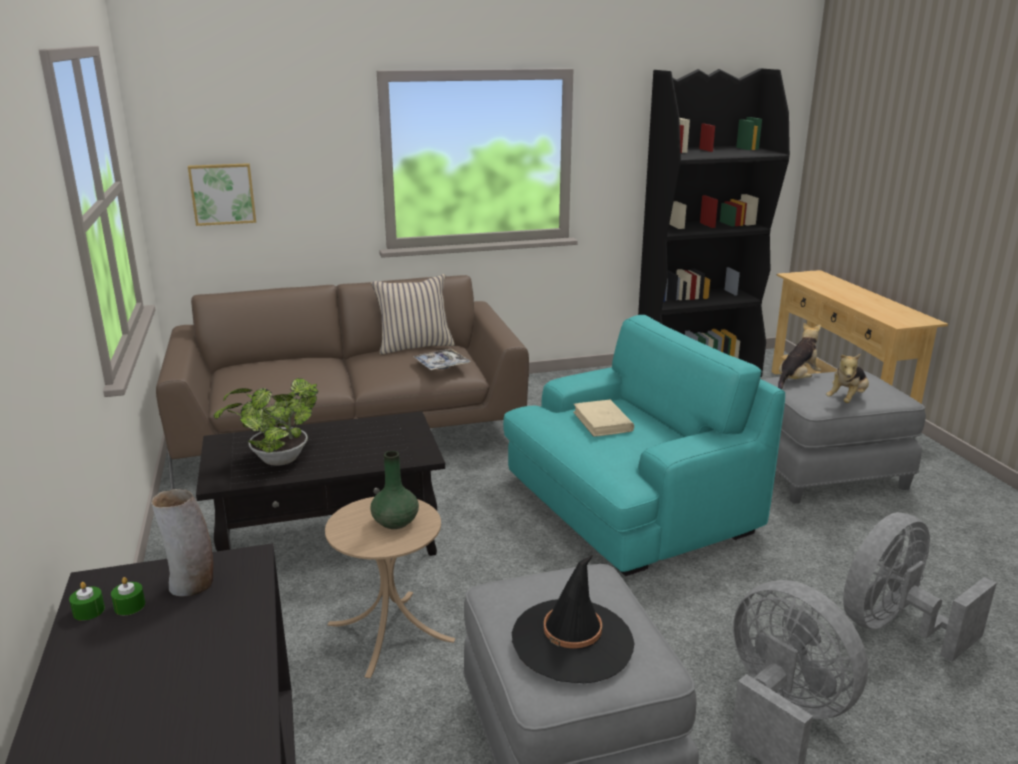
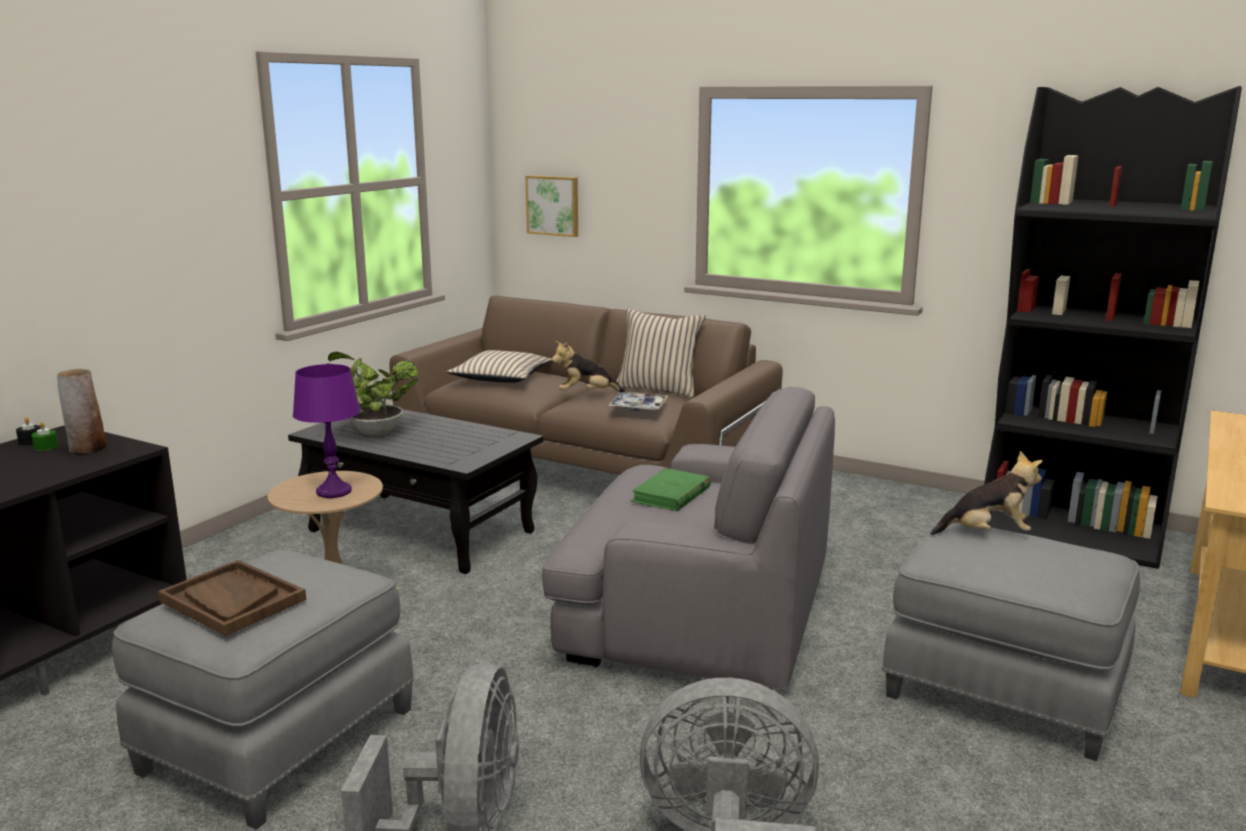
camera: 45 degrees right, 5 degrees down
(89, 611) = (30, 441): green candle -> black candle
(269, 373) = (501, 377): none -> beige pillow
(395, 522) = (334, 491): green vase -> purple table lamp
(572, 640) = (232, 600): black hat -> brown tray
(602, 422) = (671, 494): beige book -> green book
(628, 506) = (696, 614): turquoise armchair -> grey armchair
(847, 399) = (989, 569): plush toy -> plush toy (586, 394)

